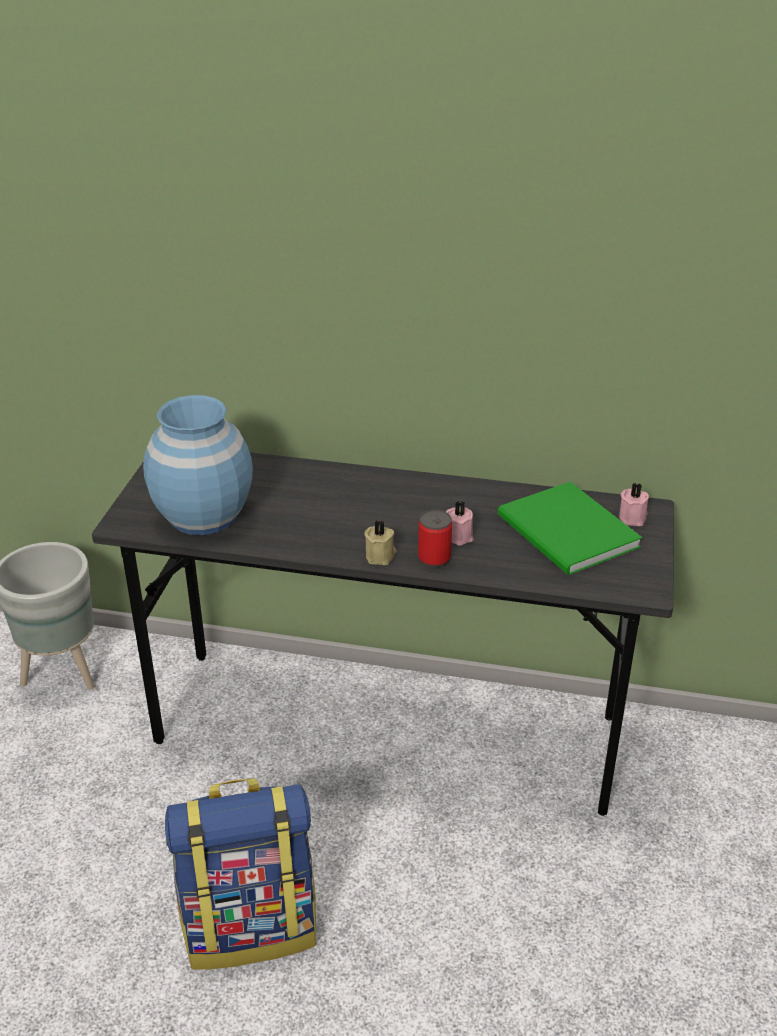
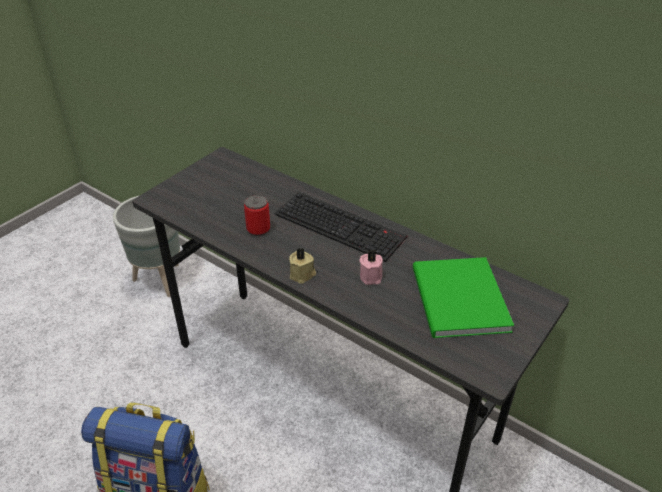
camera: 25 degrees right, 5 degrees up
(203, 516) = (208, 207): blue vase -> none
(385, 493) = (341, 225): none -> keyboard
(434, 558) = (339, 289): can -> can (258, 229)
(633, 517) = (523, 304): pink candle -> none

